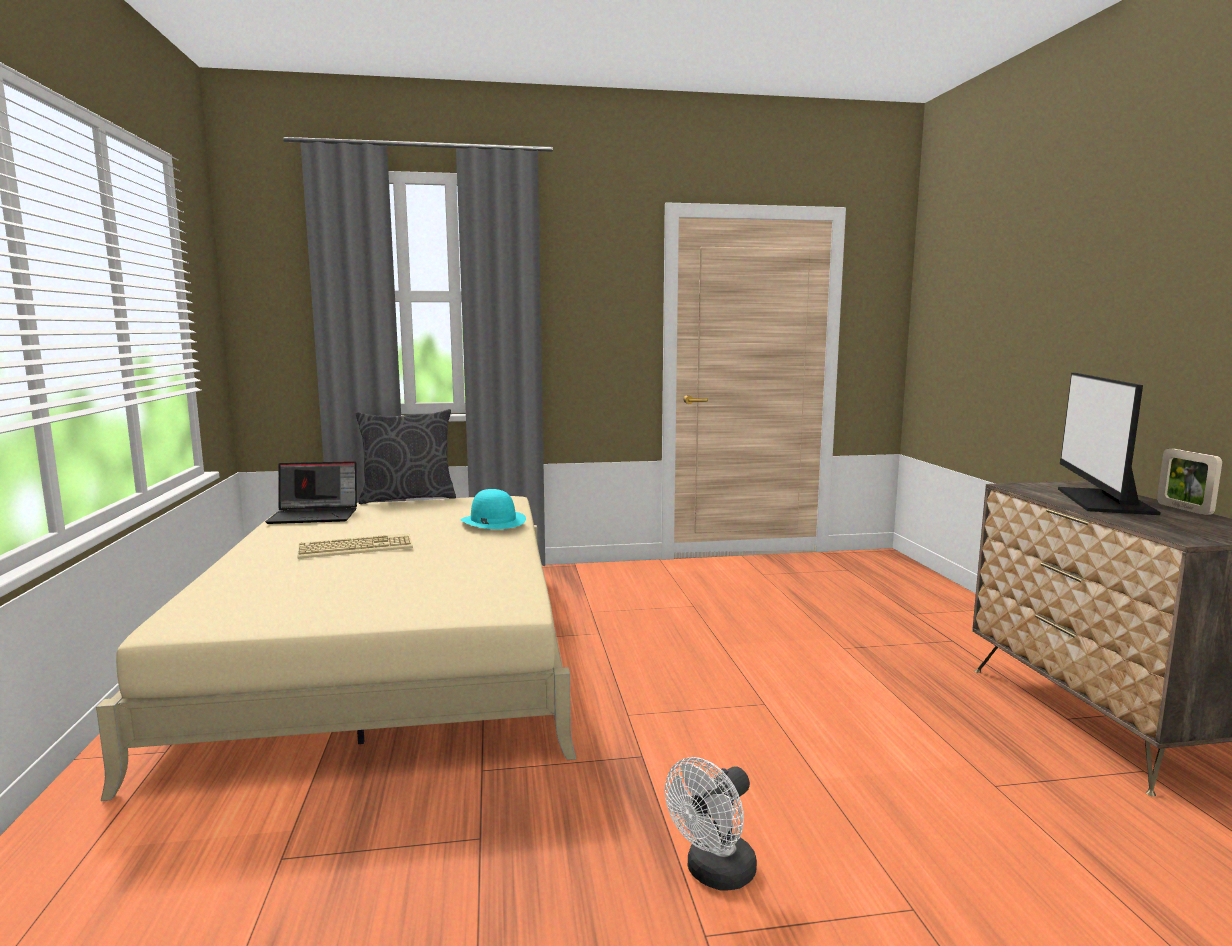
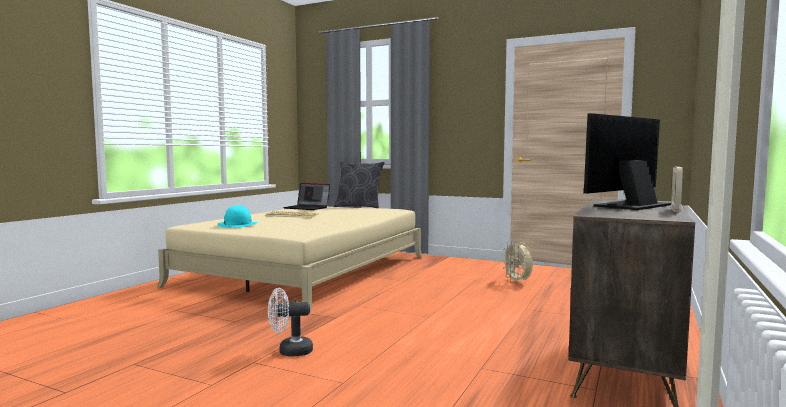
camera: 35 degrees right, 5 degrees down
(493, 521) = (367, 214): turquoise hat -> turquoise hat (237, 224)
(748, 596) = (518, 282): none -> beige fan

